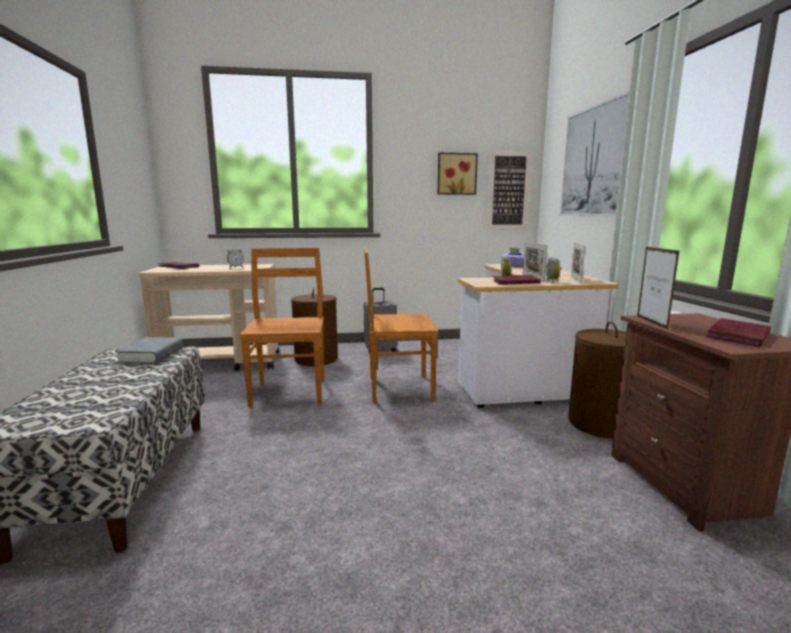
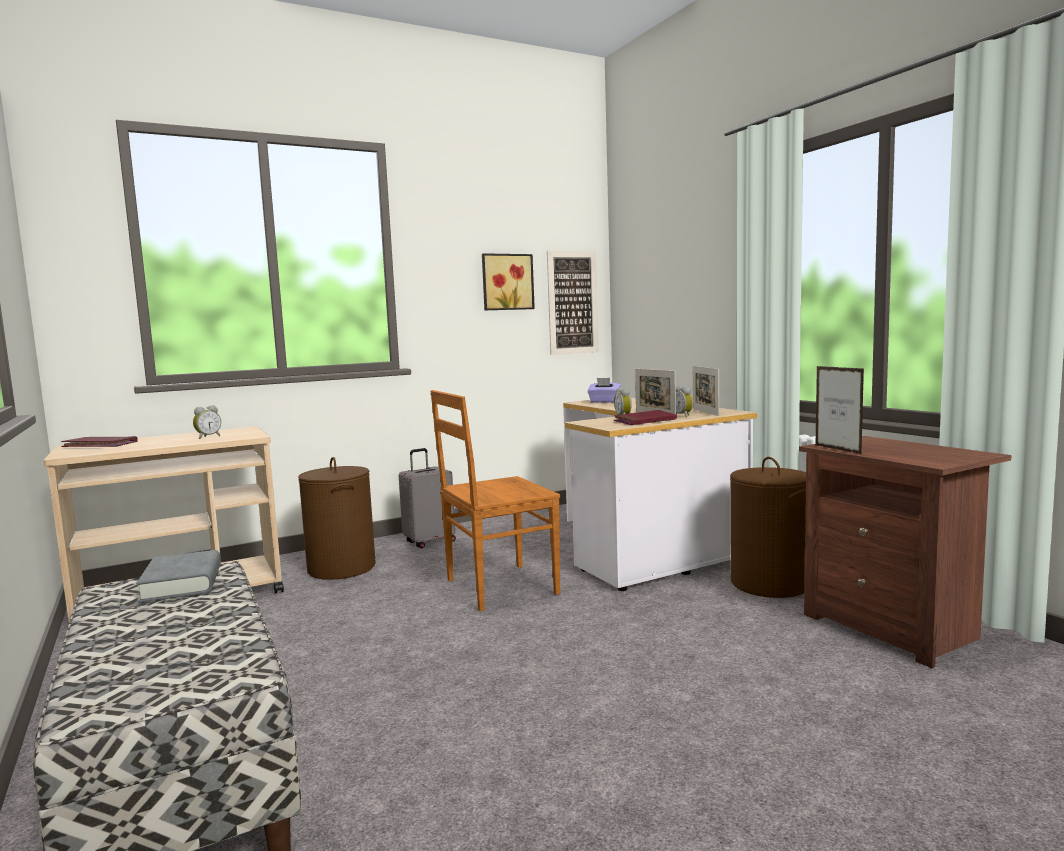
camera: 20 degrees left, 5 degrees down
(289, 392) = (343, 619): brown chair -> none
(595, 162) = (692, 267): picture -> none
(738, 336) = (927, 453): red book -> none

